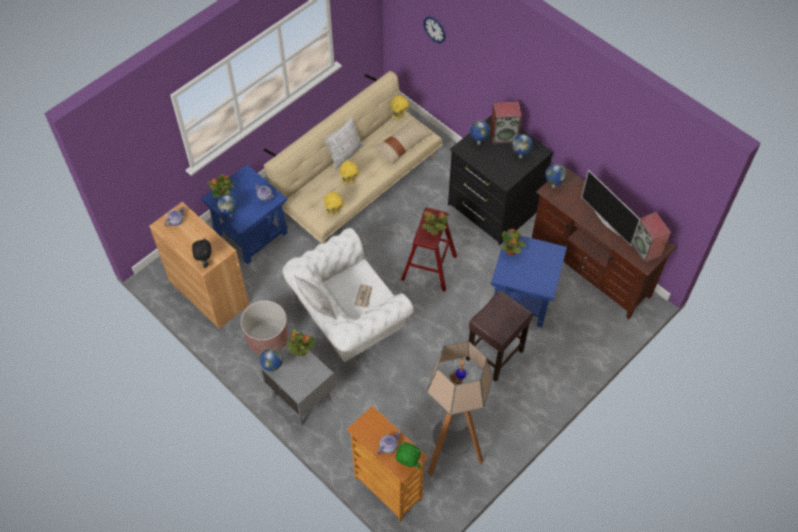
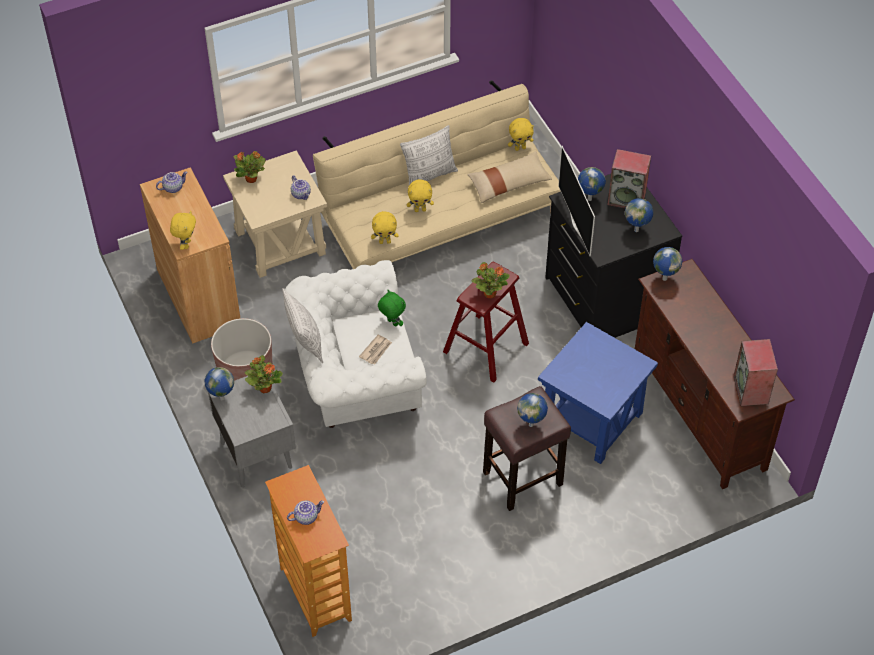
camera: 20 degrees right, 5 degrees down
(205, 262) = (186, 244): black plush toy -> yellow plush toy
(231, 215) = (250, 205): globe -> globe (531, 424)
(251, 233) = (280, 242): blue side table -> beige side table
(407, 464) = (319, 544): green plush toy -> green plush toy (392, 323)
(434, 29) = (580, 40): wall clock -> none
(451, 453) = (414, 578): floor lamp -> none
(510, 252) = (580, 347): potted plant -> none
(607, 223) = (715, 343): television -> television (577, 225)

